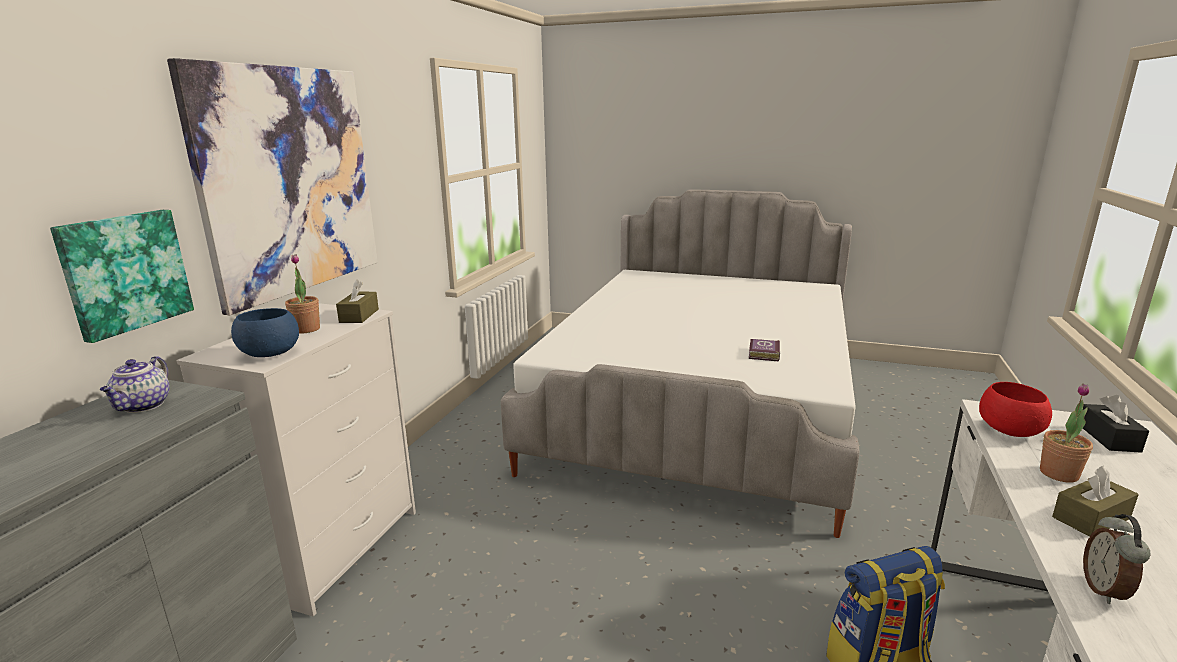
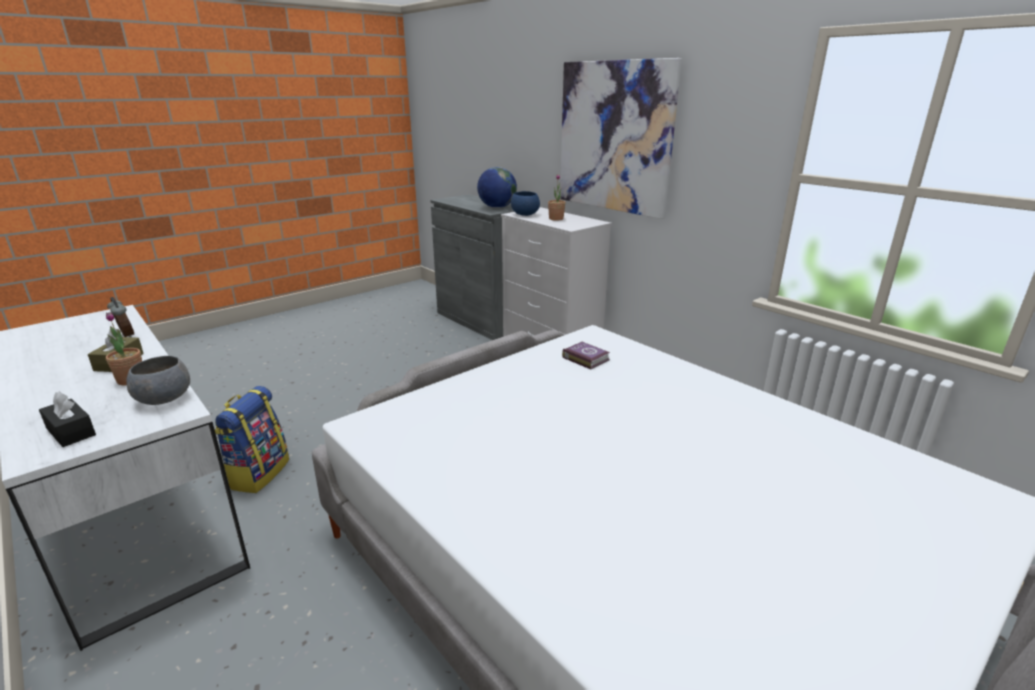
camera: 120 degrees right, 5 degrees up
(125, 272) = (535, 160): picture -> none
(143, 406) = (497, 207): teapot -> globe
(359, 316) = (568, 226): brown tissue box -> none
(763, 354) = (476, 435): book -> book (585, 358)
(1010, 431) = (163, 399): red bowl -> grey bowl

